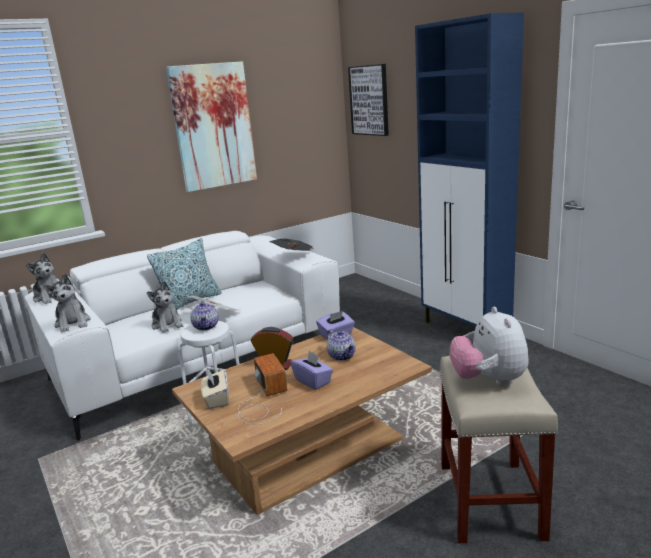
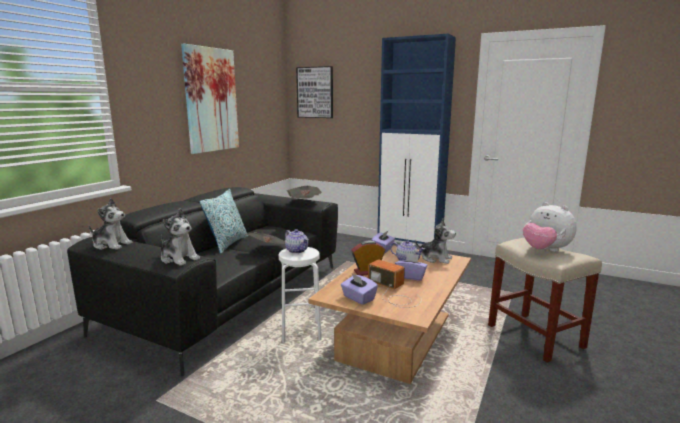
camera: 30 degrees left, 5 degrees down
(167, 325) = (233, 260): plush toy -> plush toy (435, 258)
(198, 360) = (230, 297): white sofa -> black sofa
(217, 399) = (358, 298): beige tissue box -> purple tissue box

